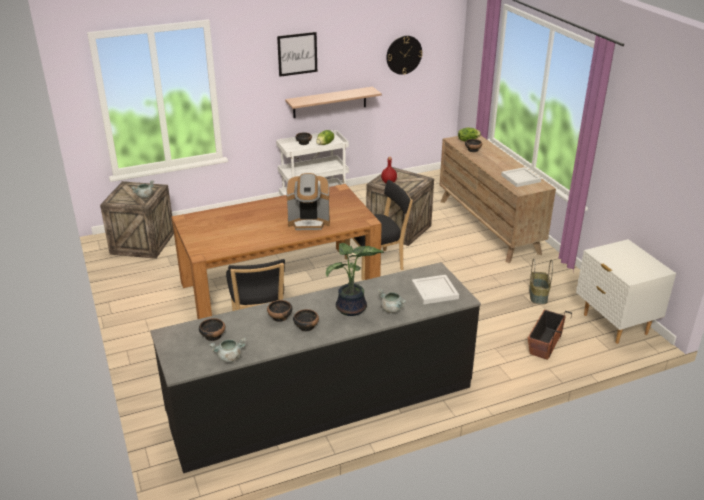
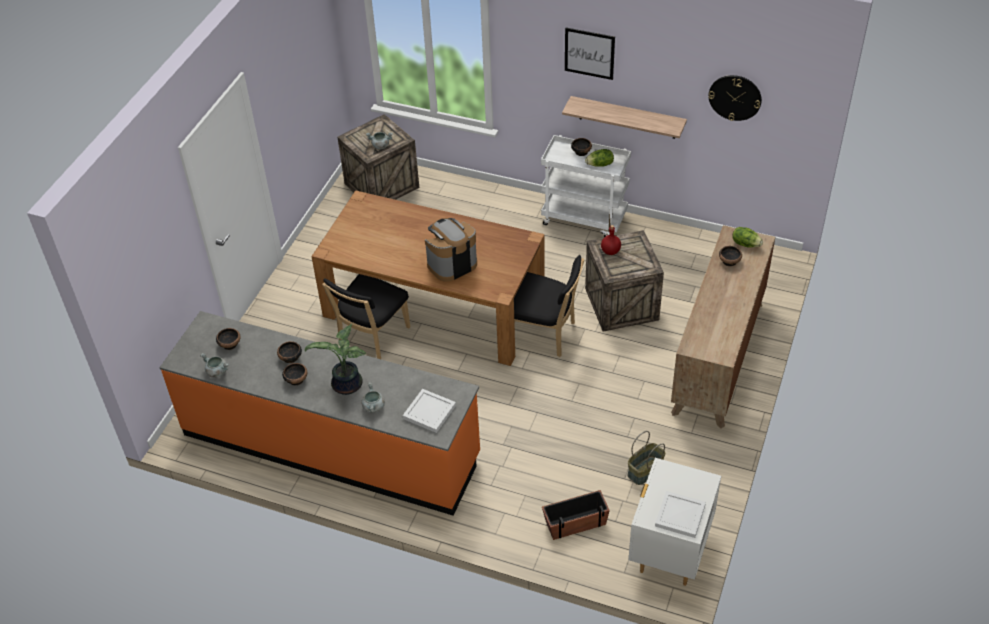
camera: 45 degrees right, 15 degrees up
(309, 221) = (451, 264): coffee machine -> coffee machine turned 105 degrees clockwise
(322, 402) = (331, 445): black counter -> orange counter
(520, 178) = (717, 331): white tray -> white tray (681, 515)

